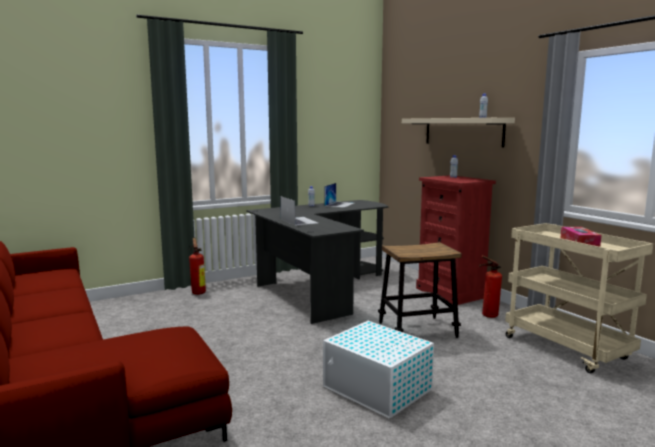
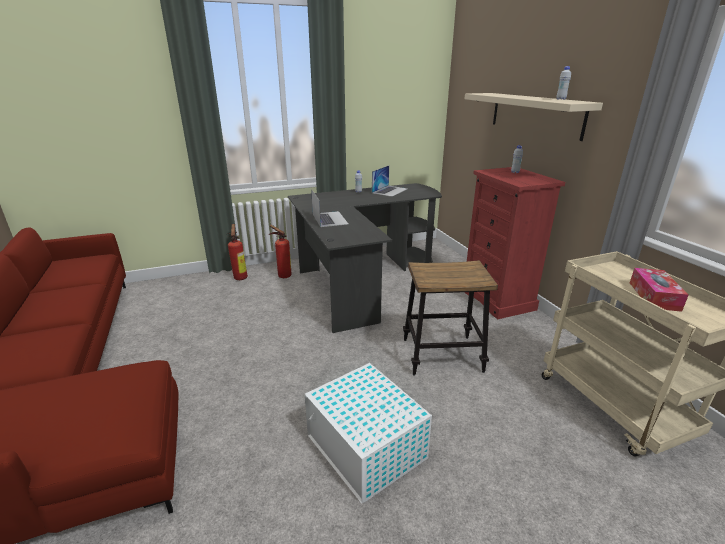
camera: 10 degrees right, 15 degrees up
(487, 315) = (529, 339): fire extinguisher -> fire extinguisher (283, 276)

